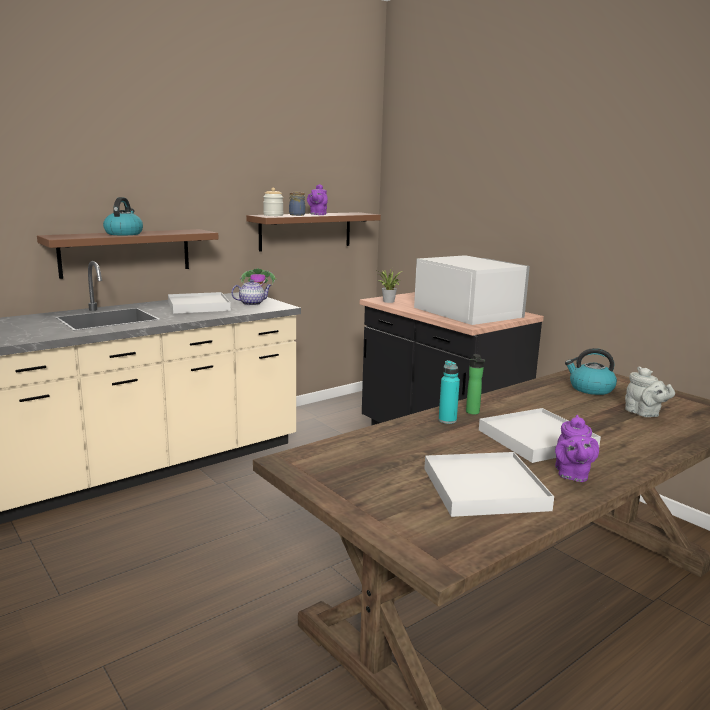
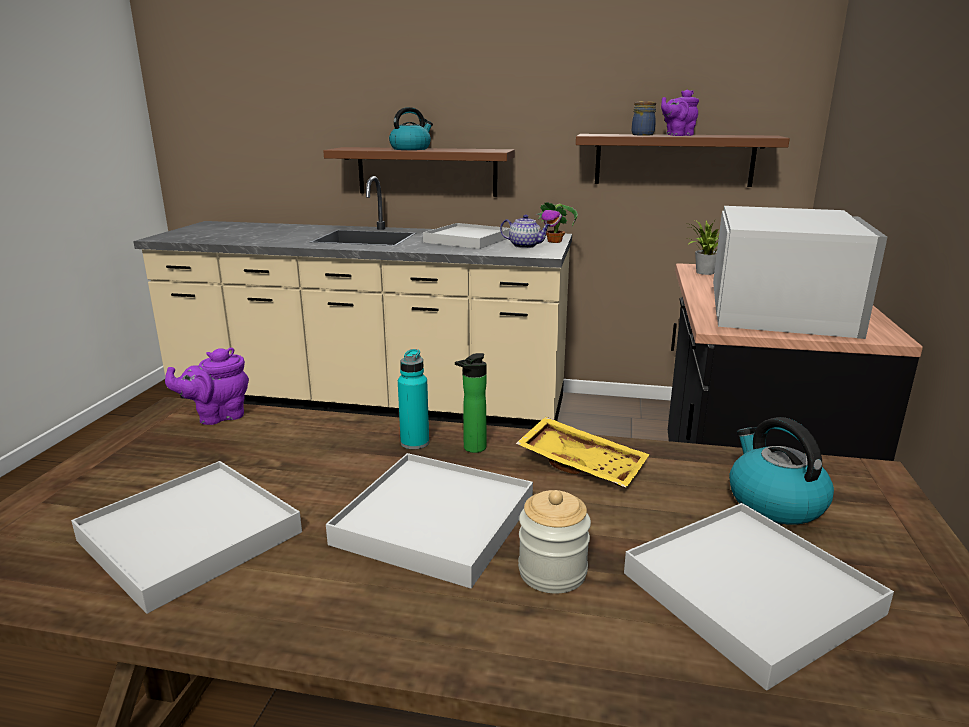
camera: 50 degrees right, 5 degrees up
(273, 215) = (605, 134): jar -> jar (552, 572)
(519, 401) = (582, 464): none -> yellow tray
(572, 475) = (314, 593): purple teapot -> purple teapot (218, 416)
(644, 413) = (750, 592): grey teapot -> white tray

